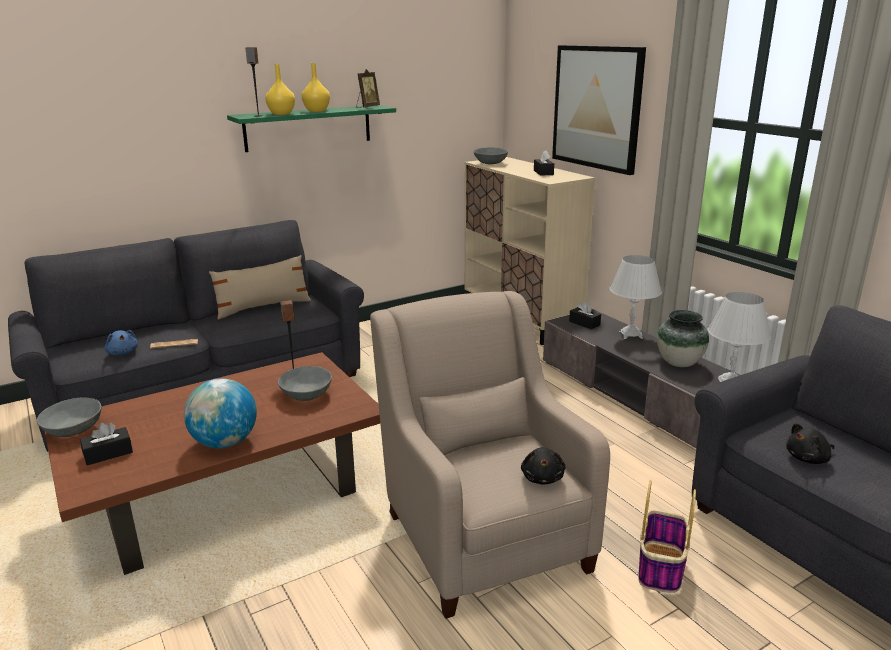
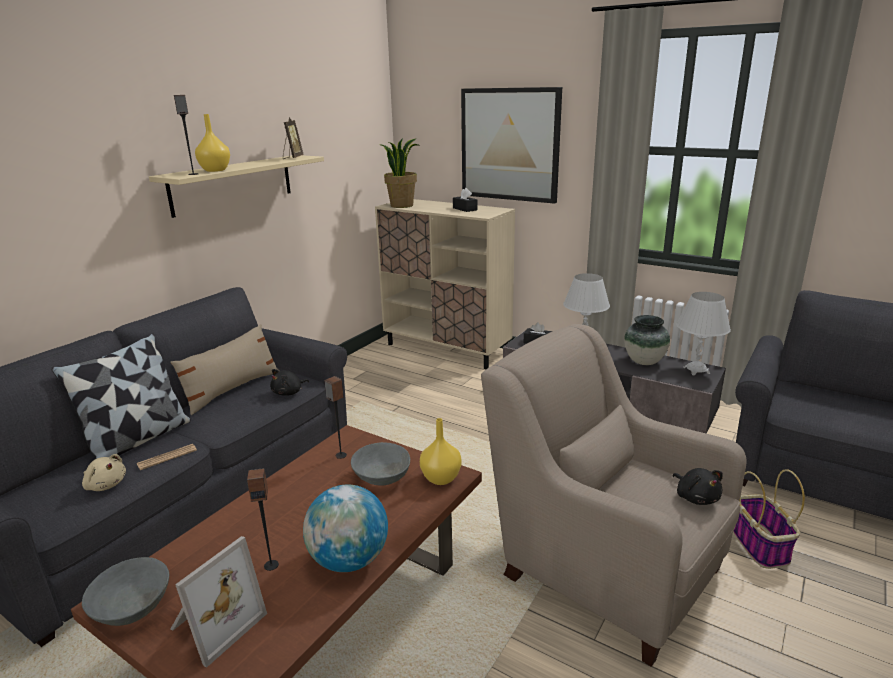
camera: 25 degrees left, 0 degrees up
(108, 453) = (214, 623): black tissue box -> picture frame
(123, 353) = (106, 485): blue plush toy -> beige plush toy
(168, 328) = (138, 440): none -> pillow
(173, 430) = (271, 565): none -> speaker
(308, 128) = (233, 184): green shelf -> beige shelf
(316, 111) = (246, 164): yellow vase -> yellow vase (440, 478)
(490, 163) = (402, 205): grey bowl -> potted plant
(808, 458) = (840, 419): black plush toy -> black plush toy (289, 392)

